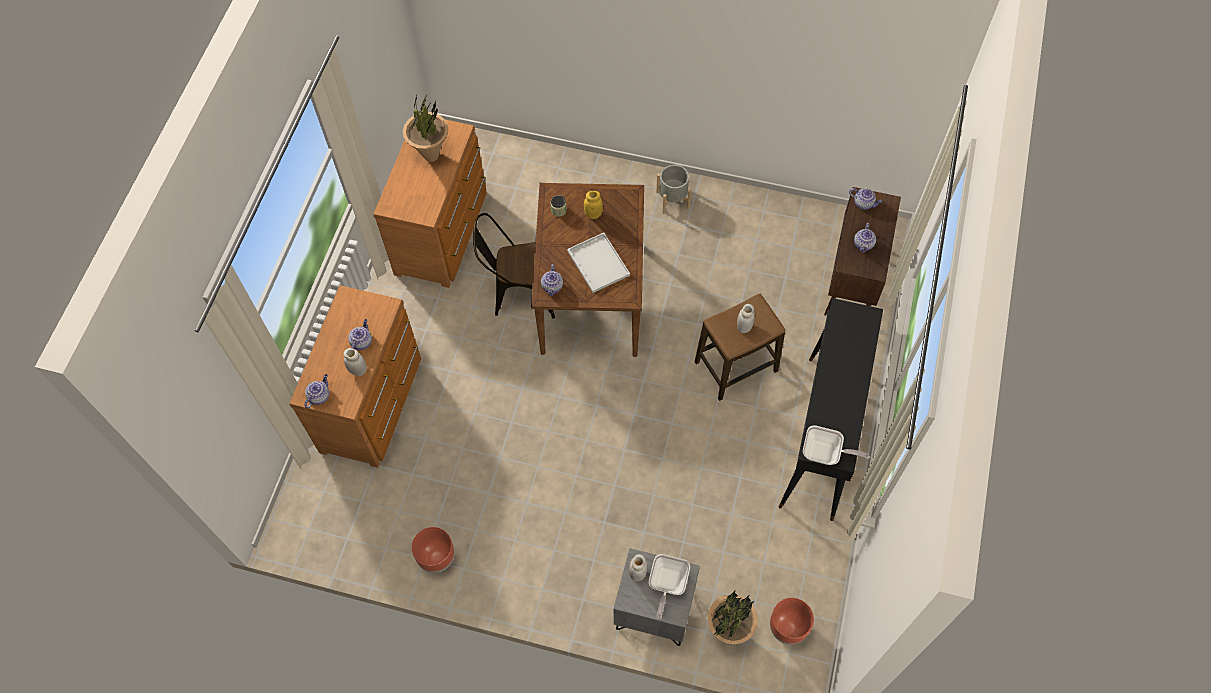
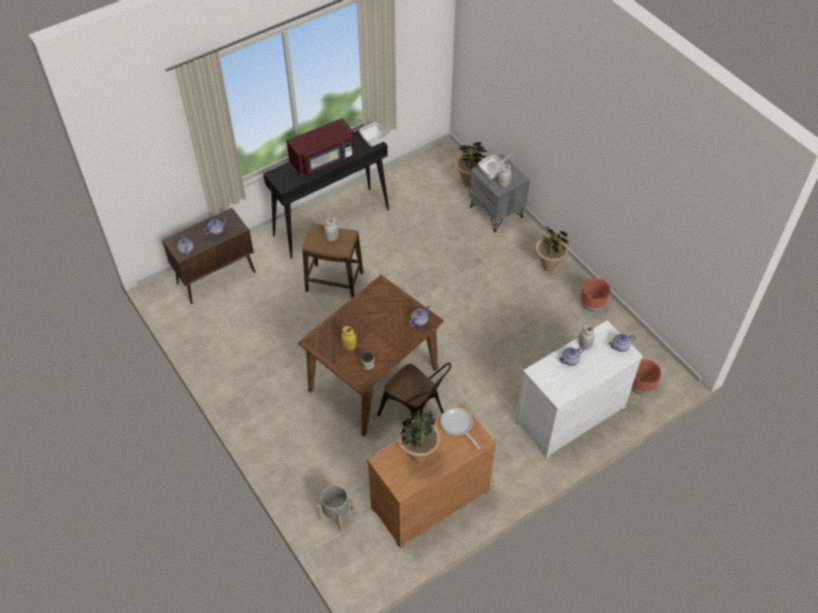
camera: 140 degrees left, 10 degrees down
(374, 403) = (567, 413): brown dresser -> white dresser
(419, 204) = (458, 426): none -> frying pan
(525, 573) = (548, 268): none -> potted plant
(599, 264) = (377, 314): white tray -> none
(673, 200) = (256, 401): grey planter -> grey planter (336, 514)
(787, 628) = (440, 167): brown planter -> brown planter (641, 387)
(841, 377) = (323, 160): none -> red microwave

